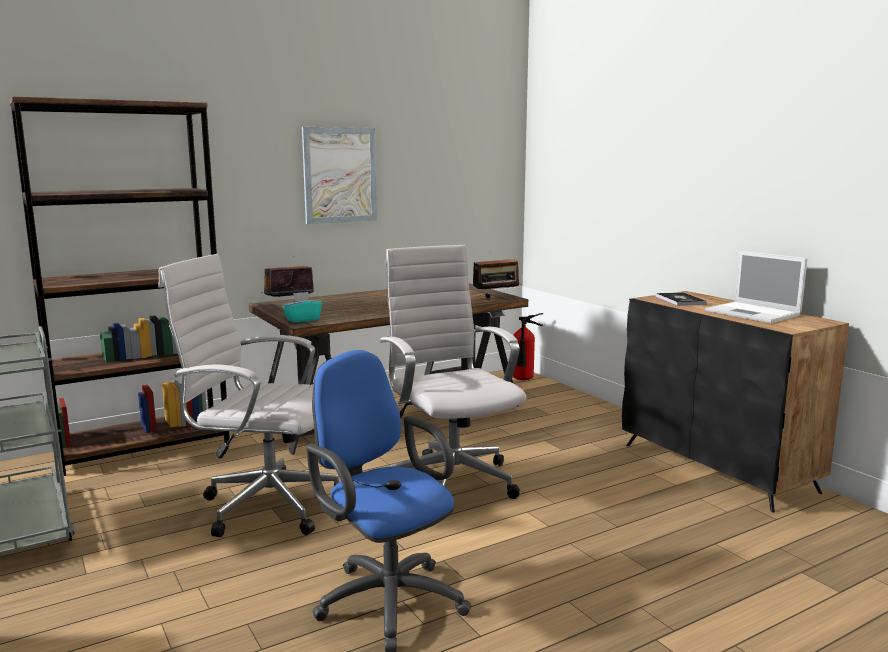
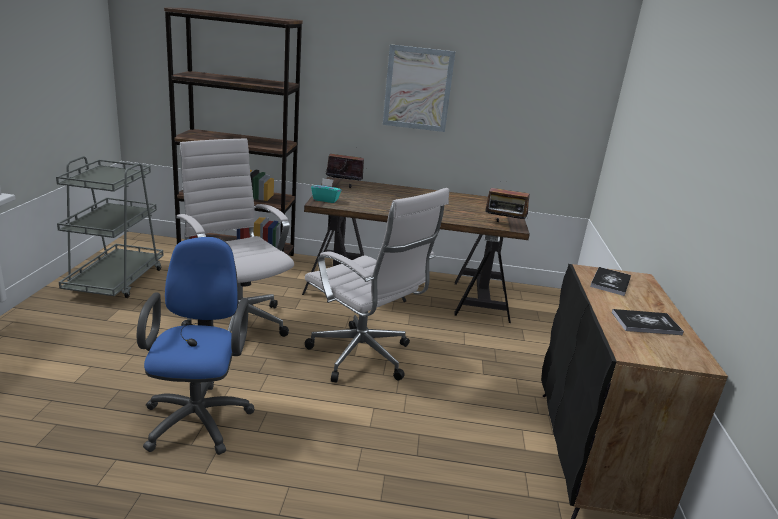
camera: 35 degrees right, 10 degrees up
(450, 480) = (364, 358): white office chair -> white office chair turned 120 degrees clockwise
(523, 380) = (552, 302): fire extinguisher -> none
(754, 313) = (646, 323): laptop -> book

